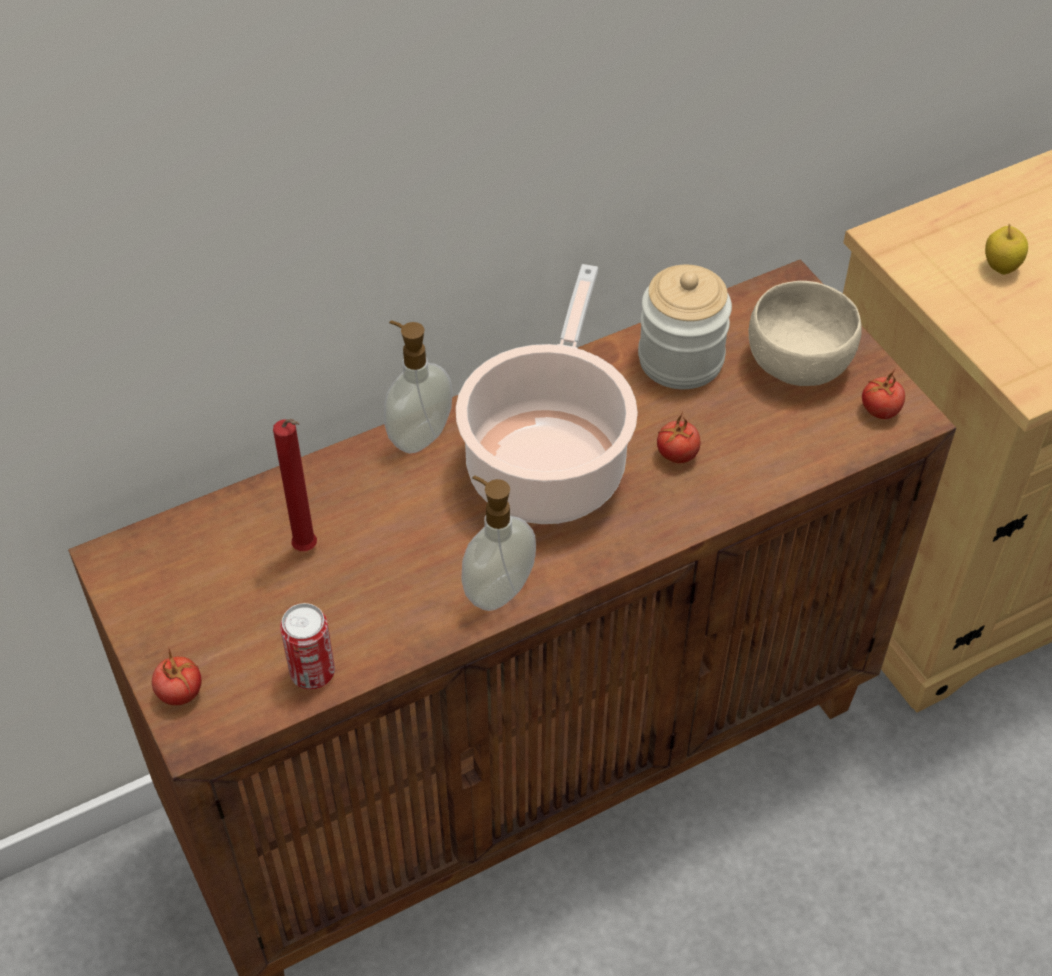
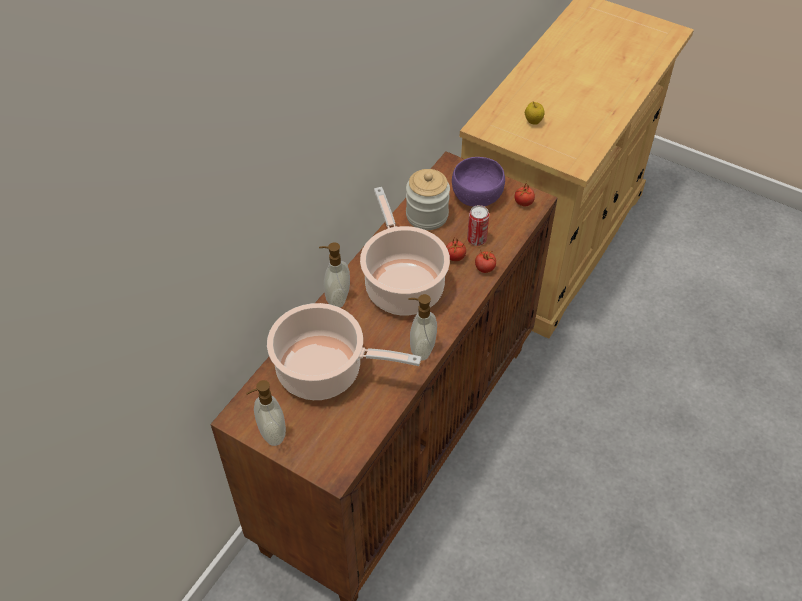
camera: 30 degrees left, 0 degrees up
(146, 612) = (271, 434): none -> soap dispenser
(180, 693) = (315, 461): tomato -> tomato (485, 268)
(308, 550) = (325, 371): red candle -> cooking pot
(312, 673) = (368, 423): can -> can (476, 239)
(800, 363) = (477, 196): beige bowl -> purple bowl

